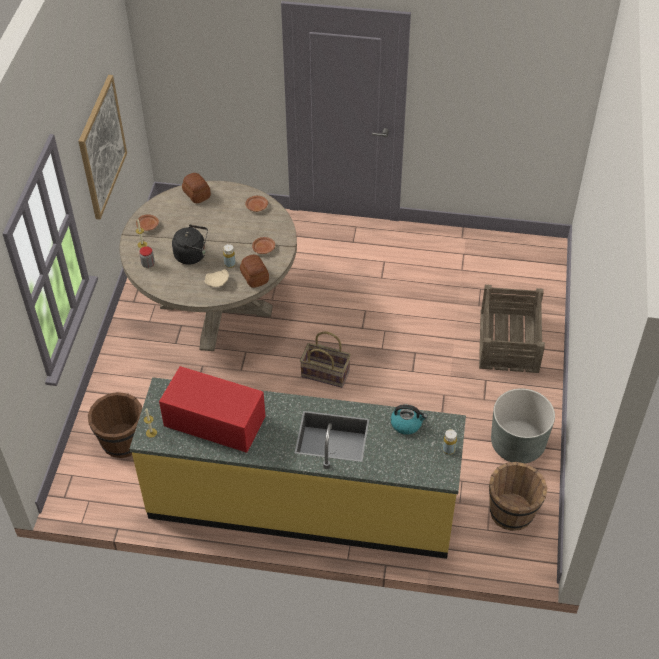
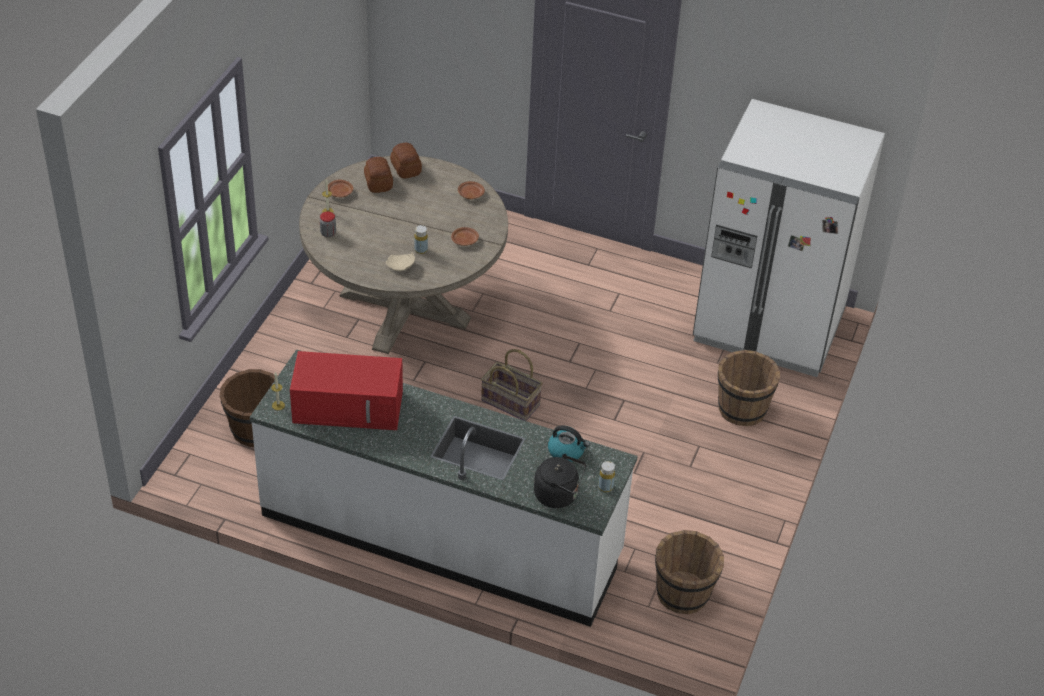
camera: 10 degrees right, 5 degrees down
(101, 147) = (302, 91): picture -> none
(192, 255) = (381, 233): black kettle -> black kettle (559, 495)
(213, 421) = (350, 406): red microwave -> red microwave turned 150 degrees clockwise
(255, 276) = (445, 268): bread -> bread (378, 182)
(302, 503) = (441, 535): yellow counter -> white counter
(509, 266) = (769, 326): none -> white fridge
(509, 341) = (742, 409): crate -> brown bucket
(517, 444) = (714, 522): grey planter -> none

